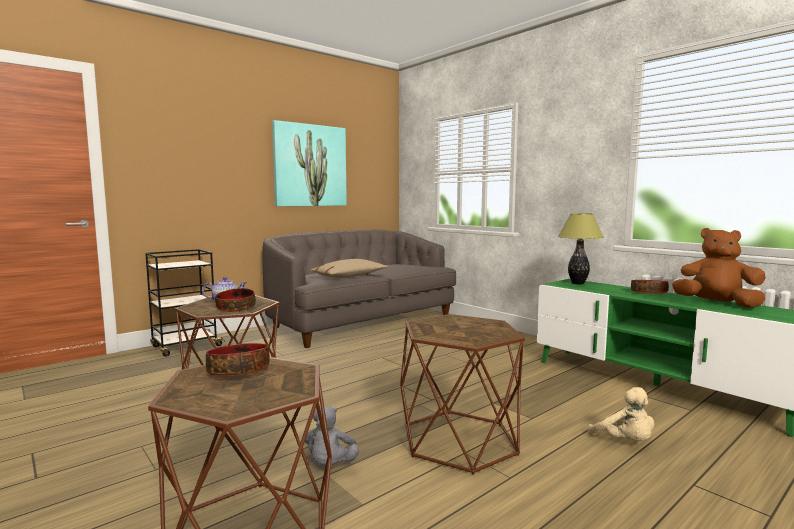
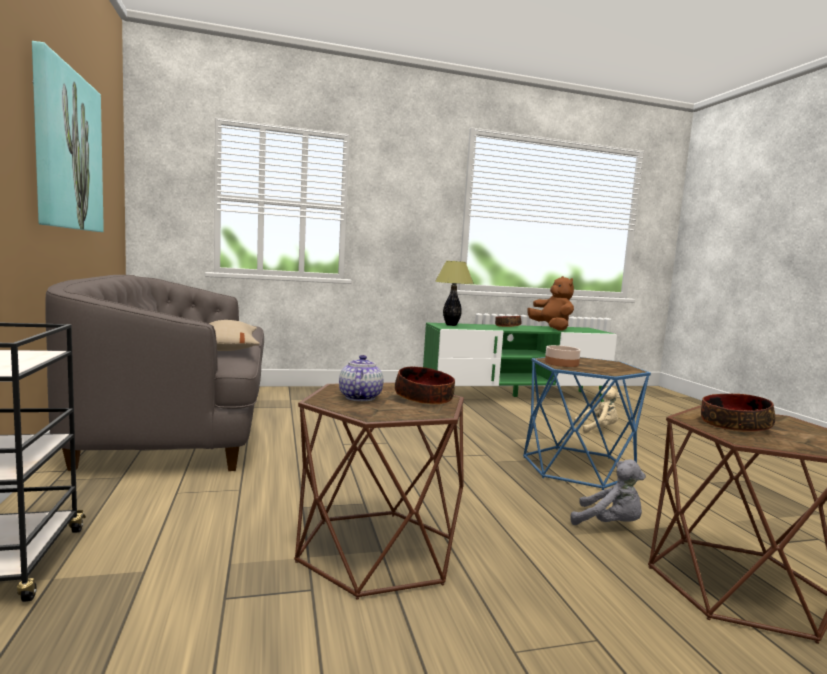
camera: 65 degrees left, 0 degrees up
(440, 321) = (562, 363): none -> bowl
(459, 440) = (578, 467): brown side table -> blue side table
(716, 304) = (551, 328): brown plush toy -> brown plush toy turned 105 degrees clockwise

